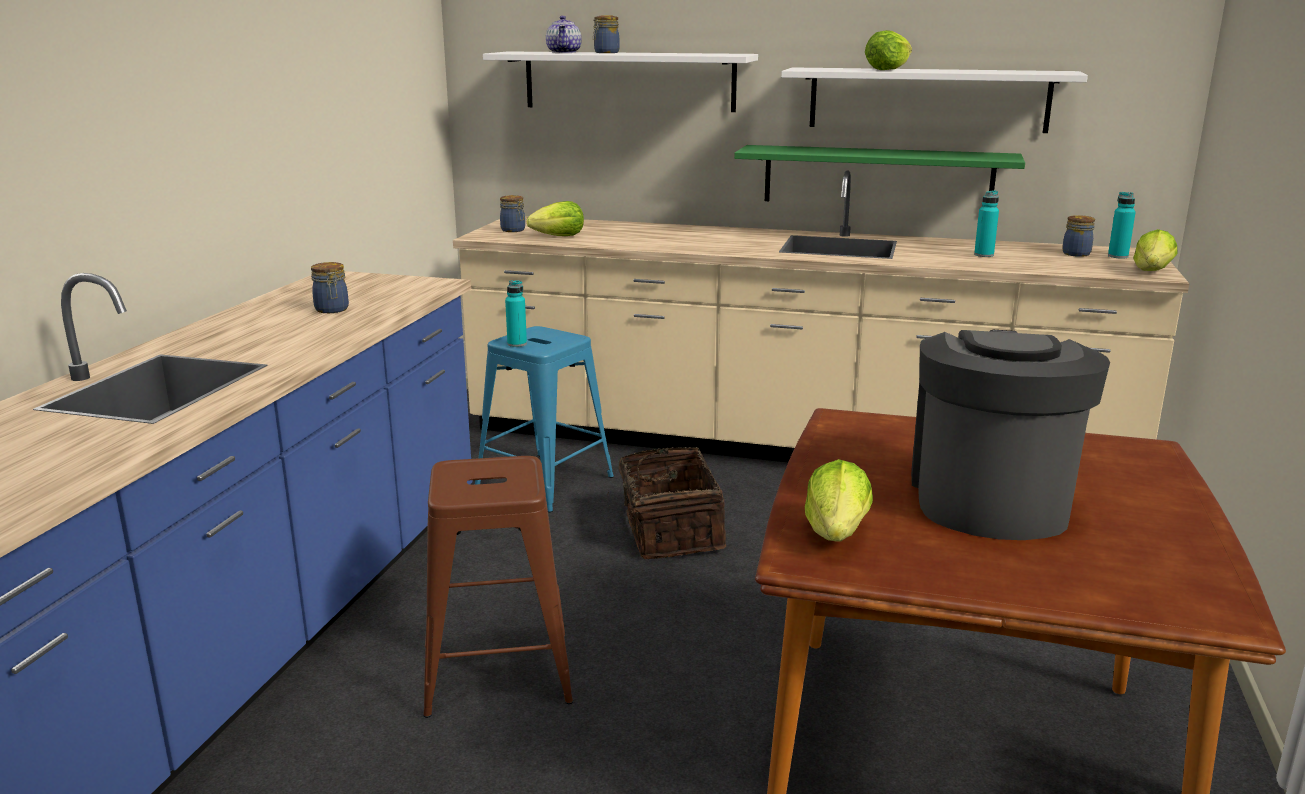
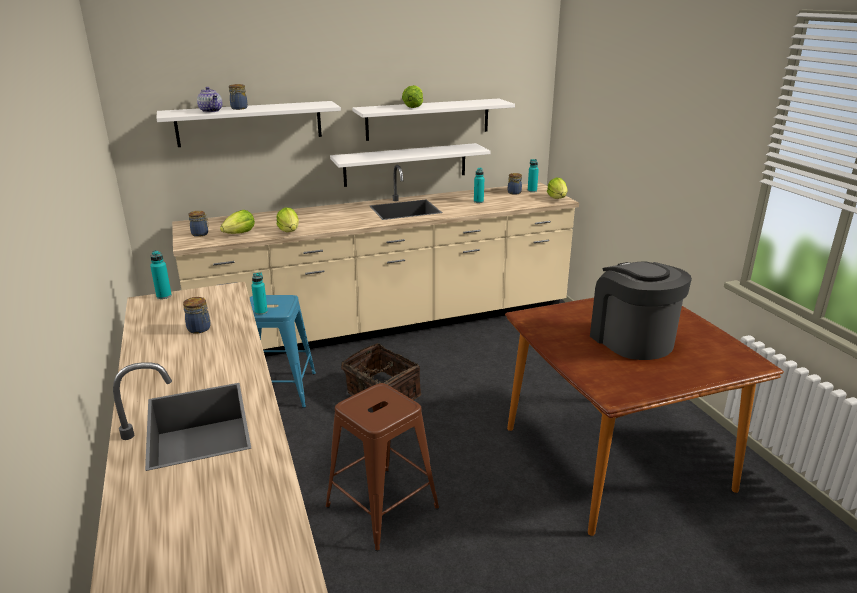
camera: 35 degrees left, 5 degrees up
(359, 275) = (164, 296): none -> turquoise bottle
(836, 533) = (606, 378): lettuce -> lettuce (289, 231)
(877, 177) = (405, 164): green shelf -> white shelf

